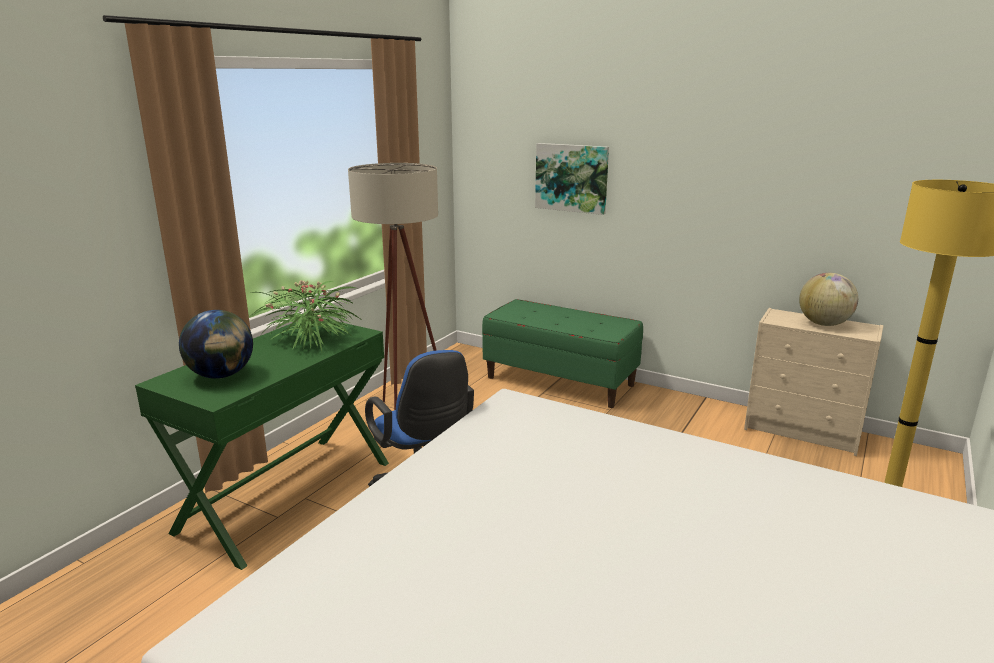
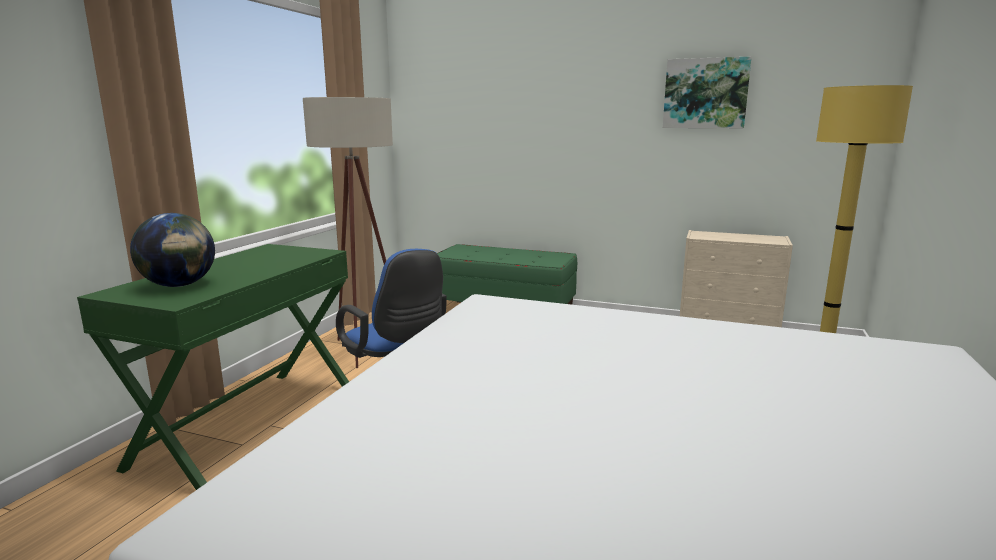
camera: 10 degrees left, 5 degrees down
(311, 339) = (272, 258): potted plant -> none
(572, 178) = (505, 127): picture -> picture (705, 93)
(824, 324) = (740, 237): globe -> none

